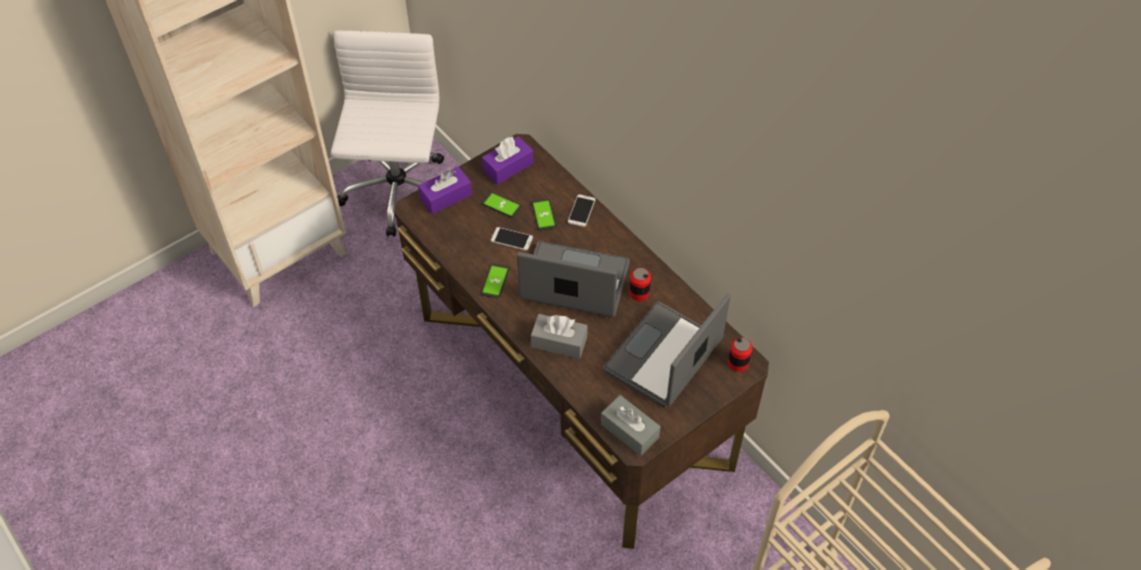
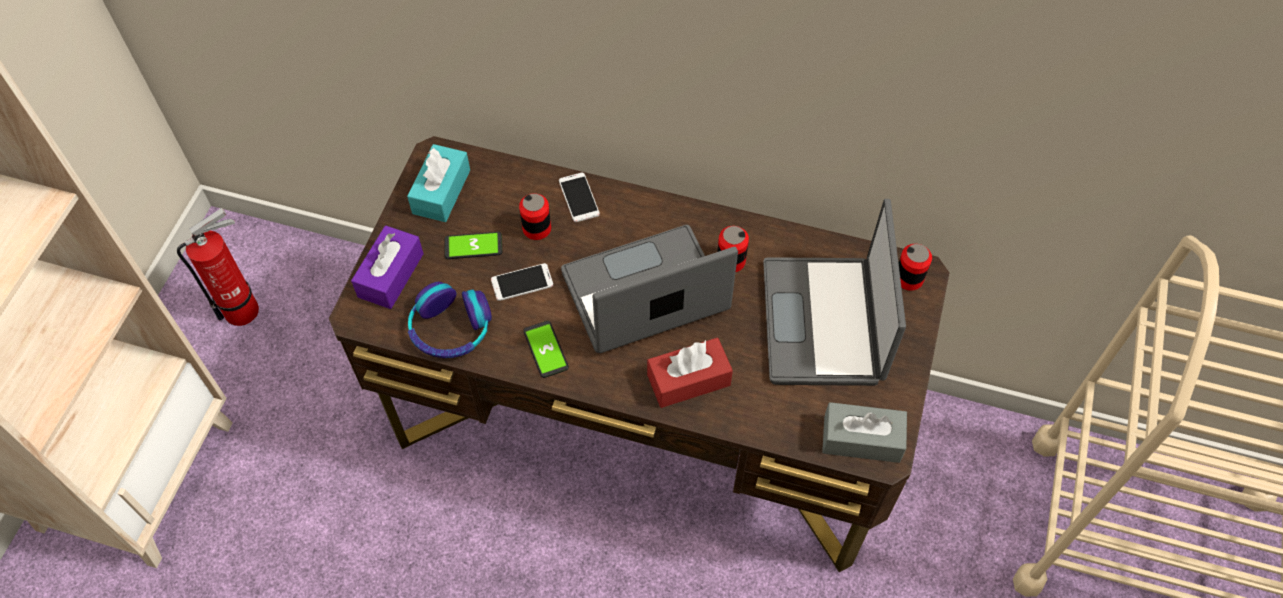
camera: 35 degrees left, 5 degrees up
(398, 194) = (246, 308): white office chair -> fire extinguisher
(454, 242) = (450, 329): none -> headphones
(508, 167) = (441, 191): purple tissue box -> turquoise tissue box
(543, 215) = (537, 229): phone -> can
(559, 342) = (688, 380): grey tissue box -> red tissue box

